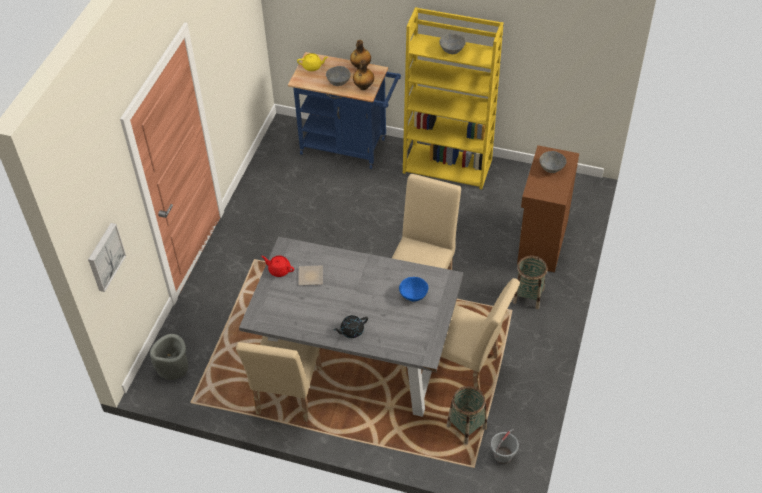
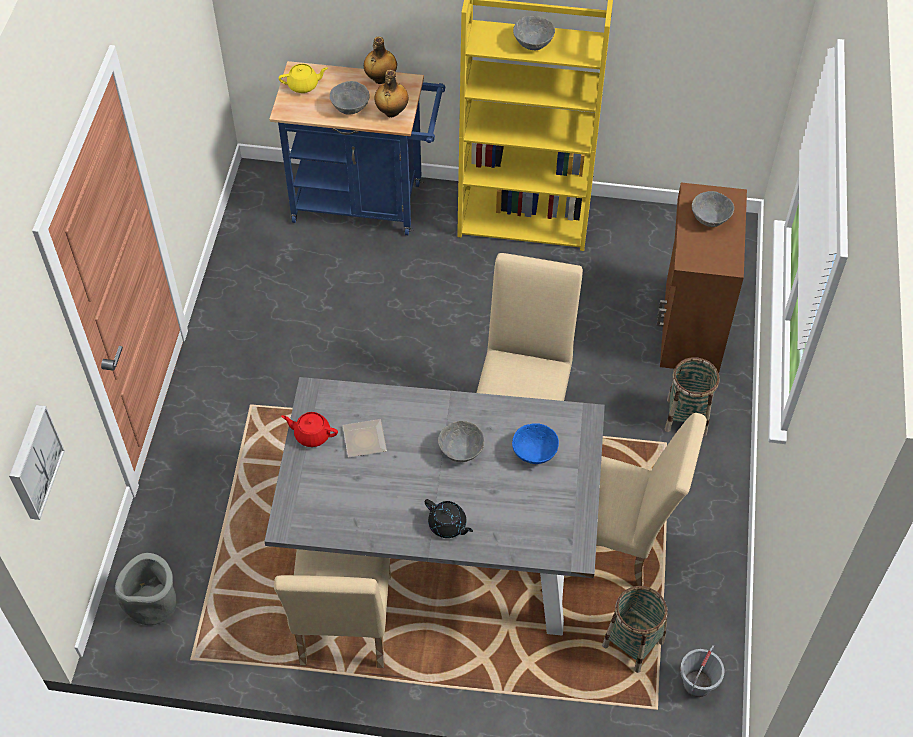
camera: 10 degrees left, 5 degrees up
(351, 331) = (448, 525): black teapot -> black teapot turned 105 degrees counterclockwise
(368, 289) = (461, 451): none -> grey bowl

